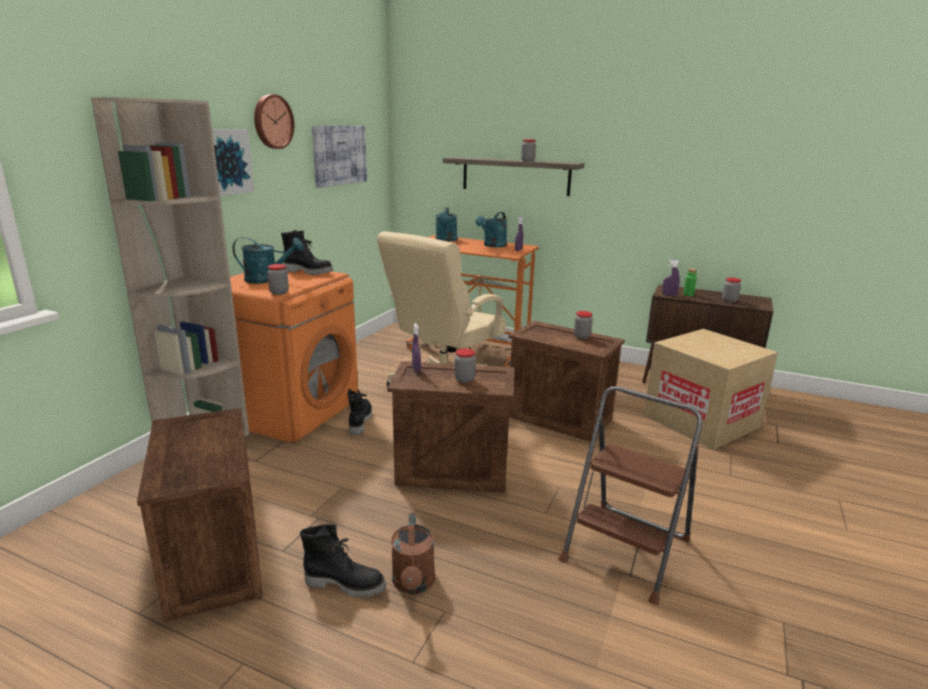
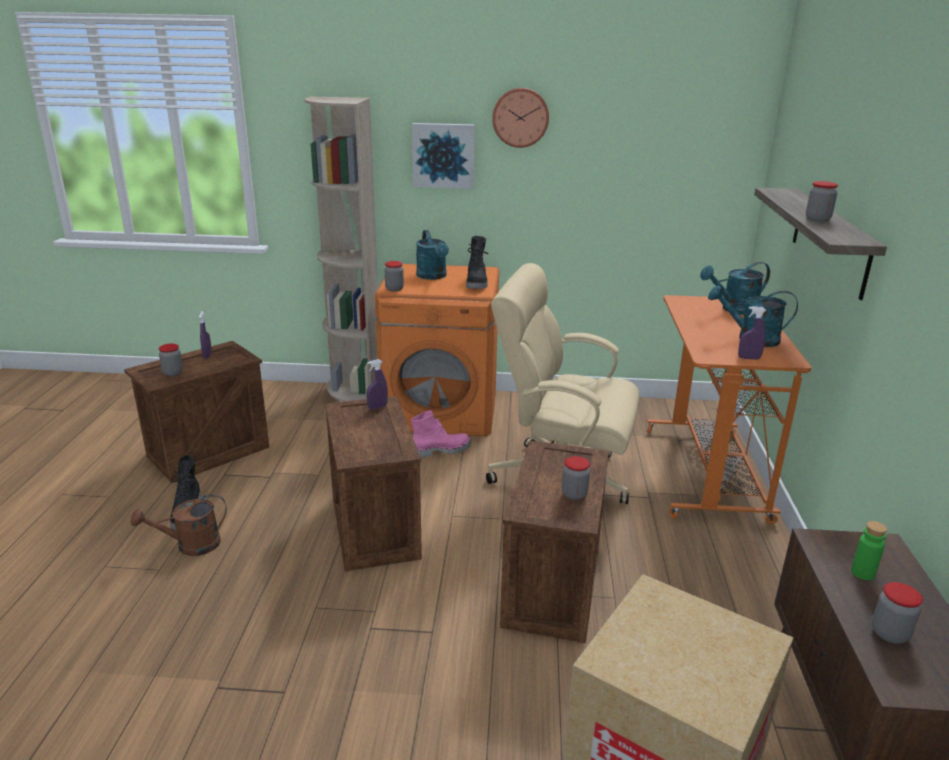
camera: 70 degrees right, 5 degrees up
(339, 155) = (638, 161): picture -> none
(359, 421) = (441, 450): black boot -> pink boot
(464, 379) = (365, 435): jar -> jar (173, 373)
(629, 547) = (267, 683): brown step ladder -> none
(669, 295) = (825, 548): purple spray bottle -> purple spray bottle (207, 355)

